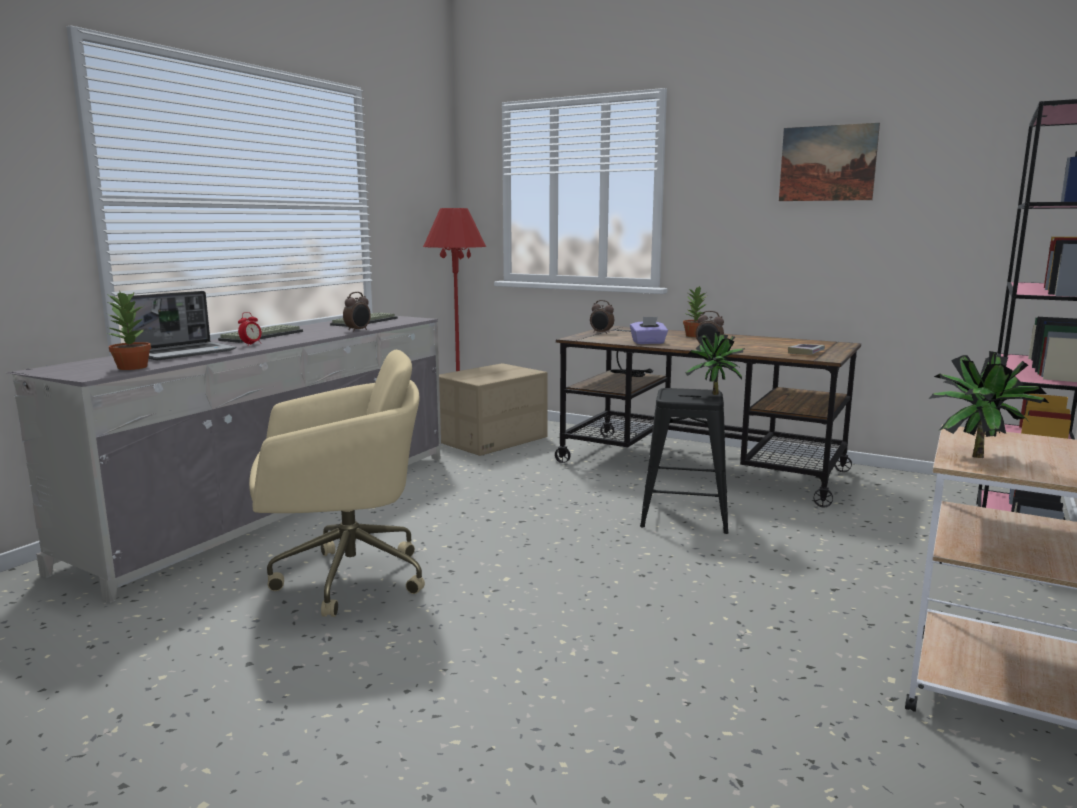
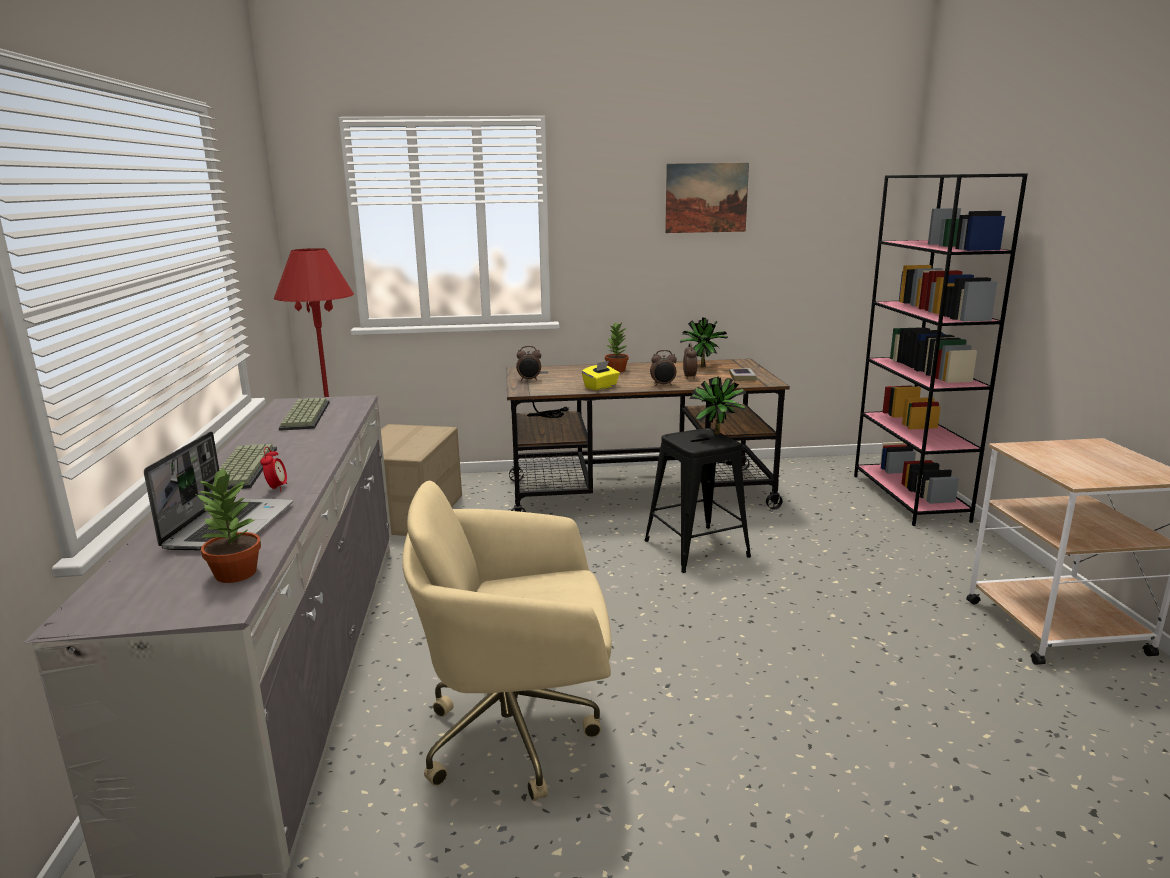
camera: 35 degrees left, 5 degrees up
(343, 580) = (518, 738): beige office chair -> beige office chair turned 135 degrees counterclockwise
(358, 330) = (342, 433): alarm clock -> alarm clock (690, 377)
(648, 343) = (601, 387): purple tissue box -> yellow tissue box
(976, 455) = (1067, 470): potted plant -> potted plant (701, 366)

